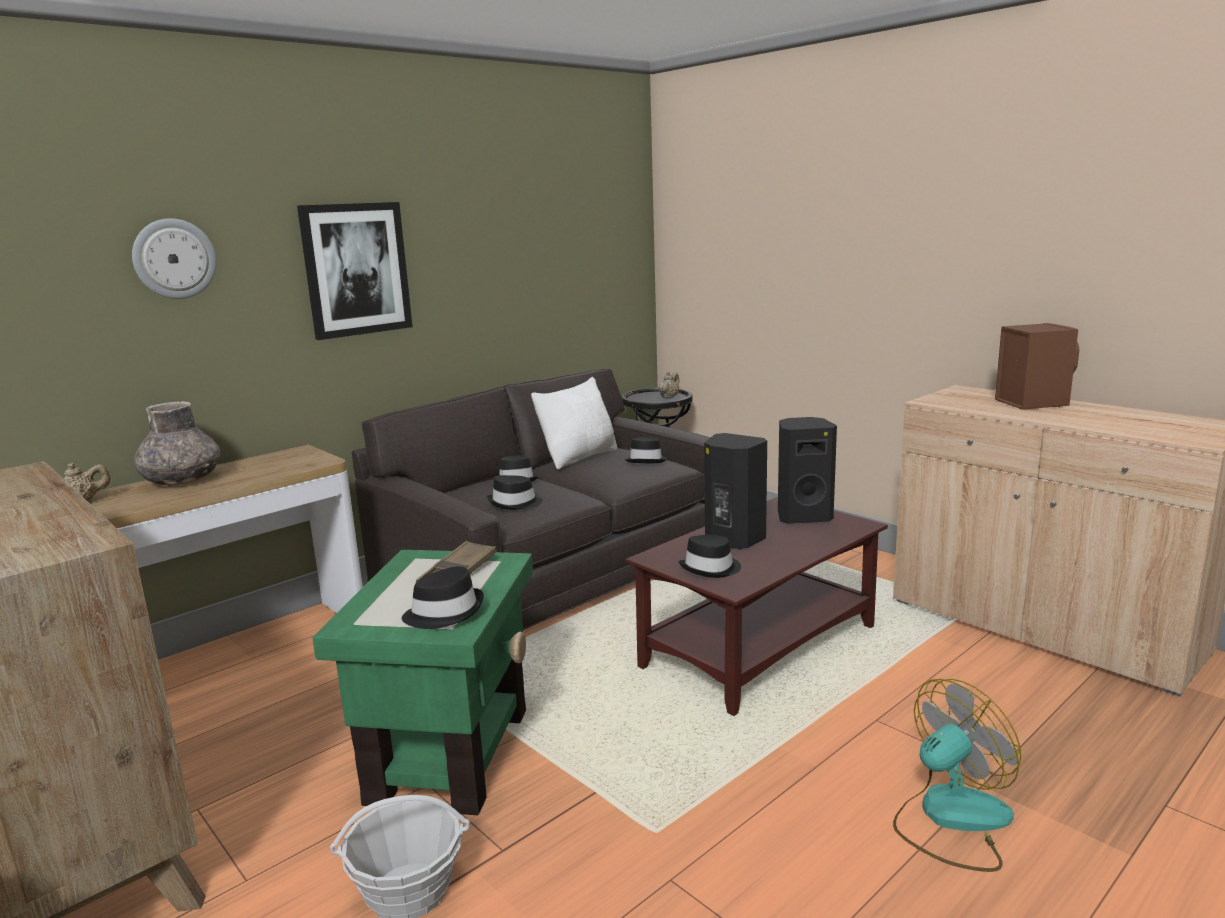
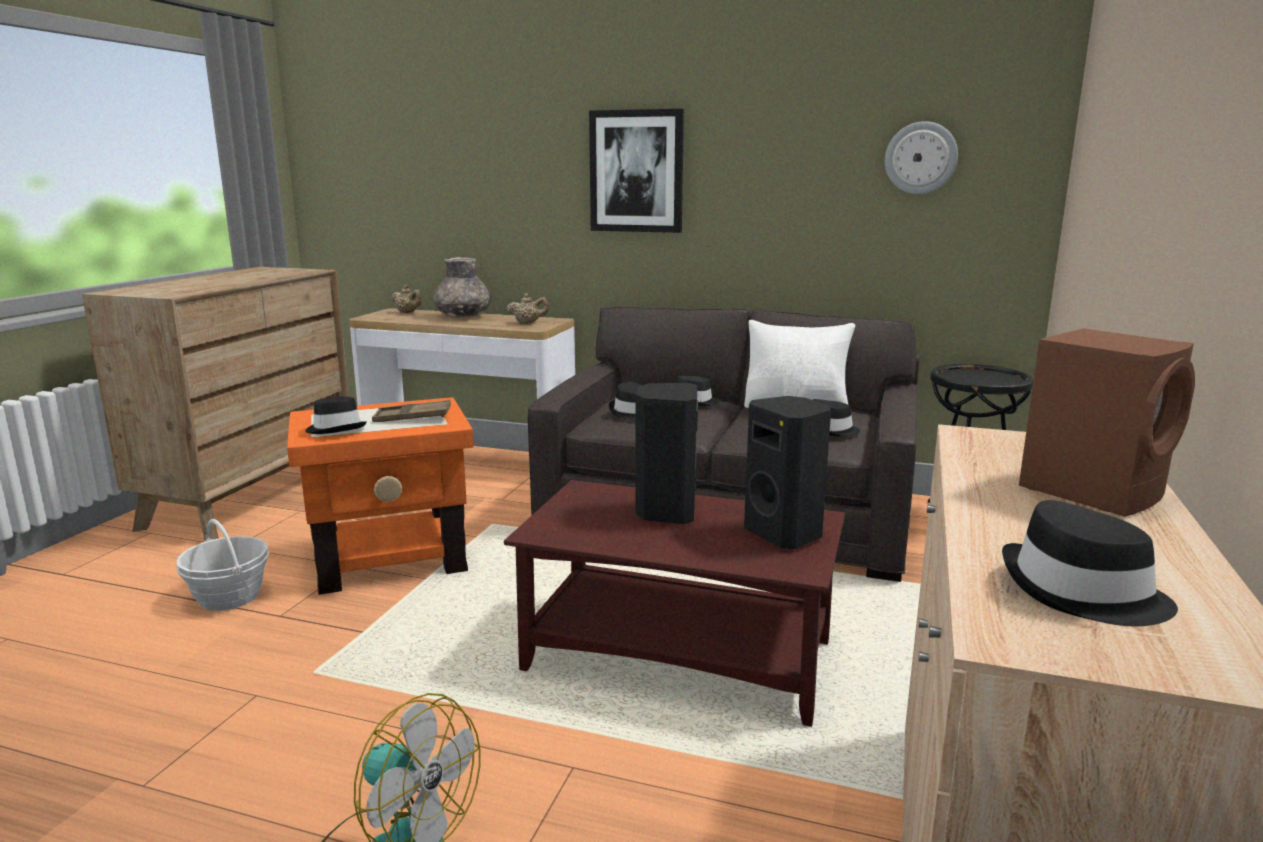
camera: 60 degrees right, 0 degrees up
(174, 259) = (496, 151): wall clock -> wall clock (920, 158)
(452, 754) = (391, 563): green side table -> orange side table
(669, 397) = (994, 381): beige teapot -> beige teapot (528, 323)
(711, 568) = (577, 515): black hat -> black hat (1082, 593)

